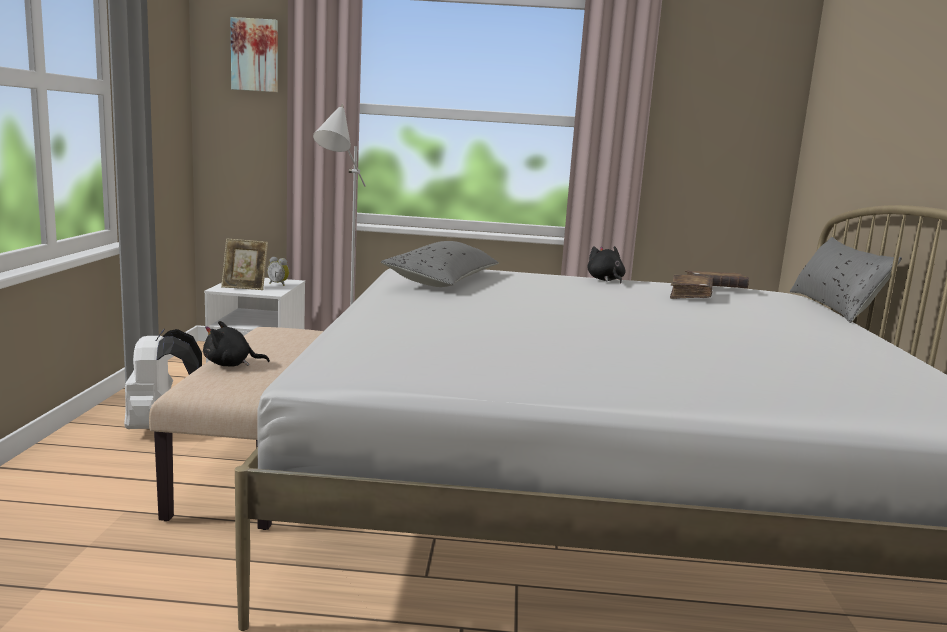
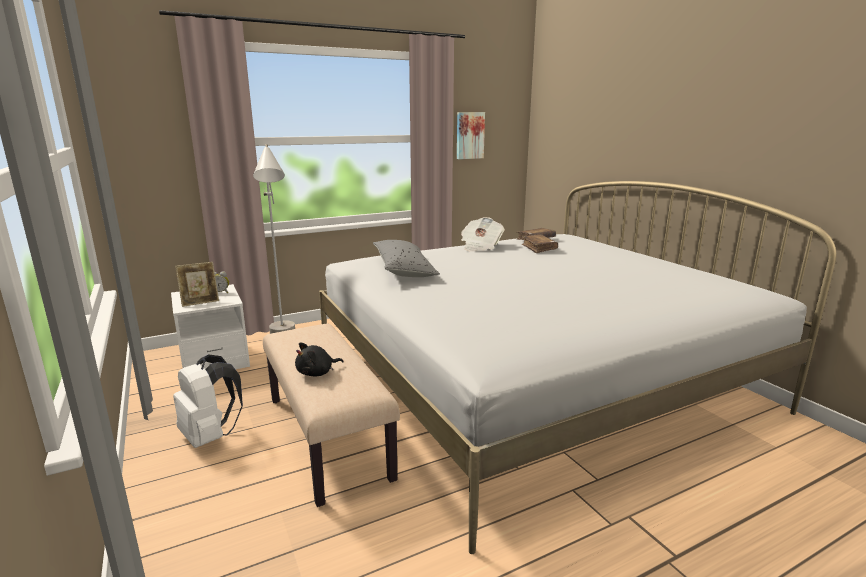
camera: 30 degrees left, 5 degrees up
(255, 55) = (149, 103): picture -> picture (469, 135)
(605, 280) = (480, 246): black plush toy -> newspaper
(834, 307) = (597, 239): grey pillow -> none

